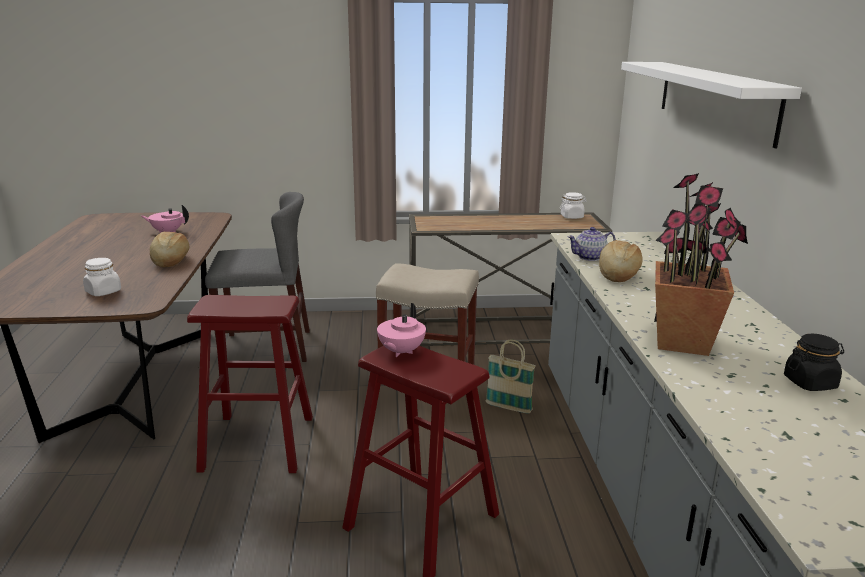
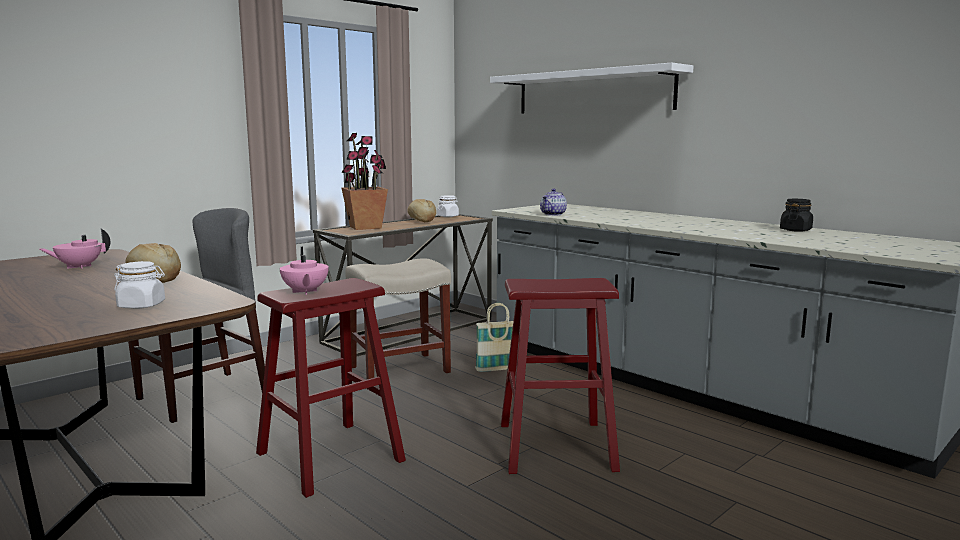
camera: 40 degrees left, 10 degrees down
(400, 352) = (529, 282): pink teapot -> pink teapot (305, 292)
(617, 274) = (592, 217): bread -> bread (421, 220)
(683, 342) = (708, 229): potted plant -> potted plant (366, 227)

